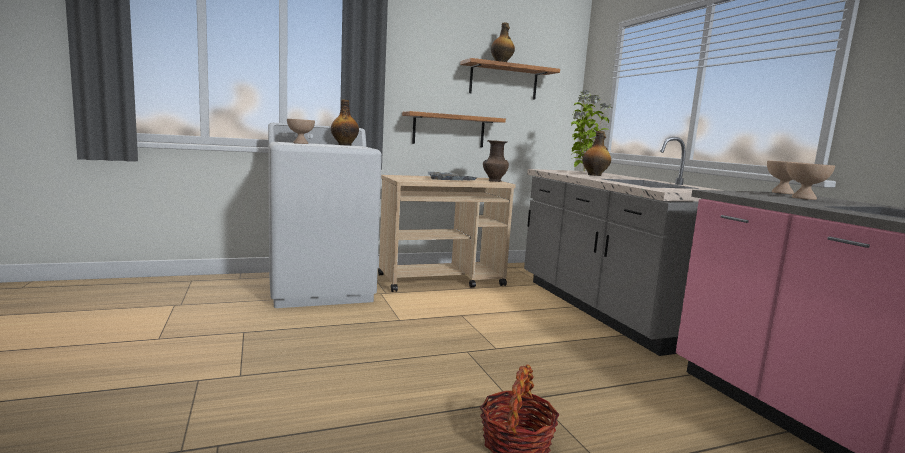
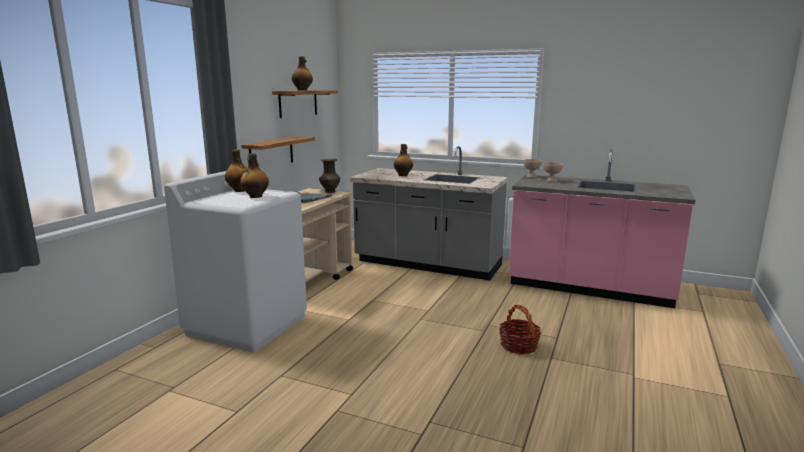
camera: 45 degrees left, 5 degrees up
(301, 143) = (222, 199): beige bowl -> none
(331, 145) = (255, 196): none -> bottle
(583, 171) = (379, 171): potted plant -> none

